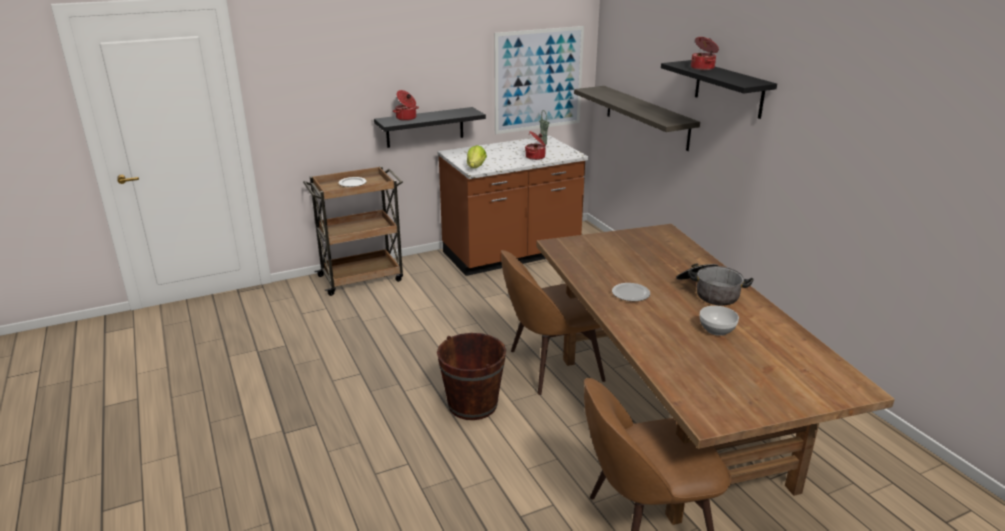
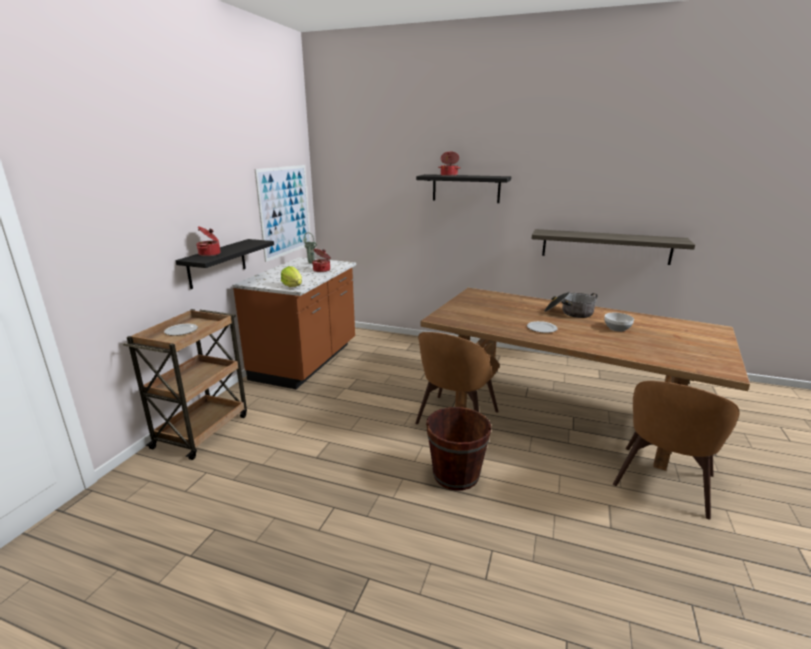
camera: 45 degrees left, 5 degrees down
(646, 117) = (381, 226): shelf -> shelf (605, 246)

